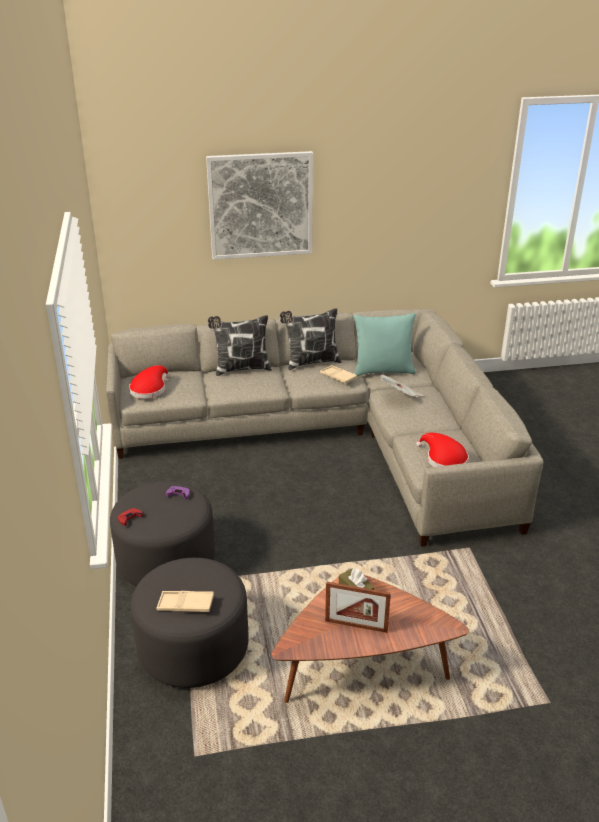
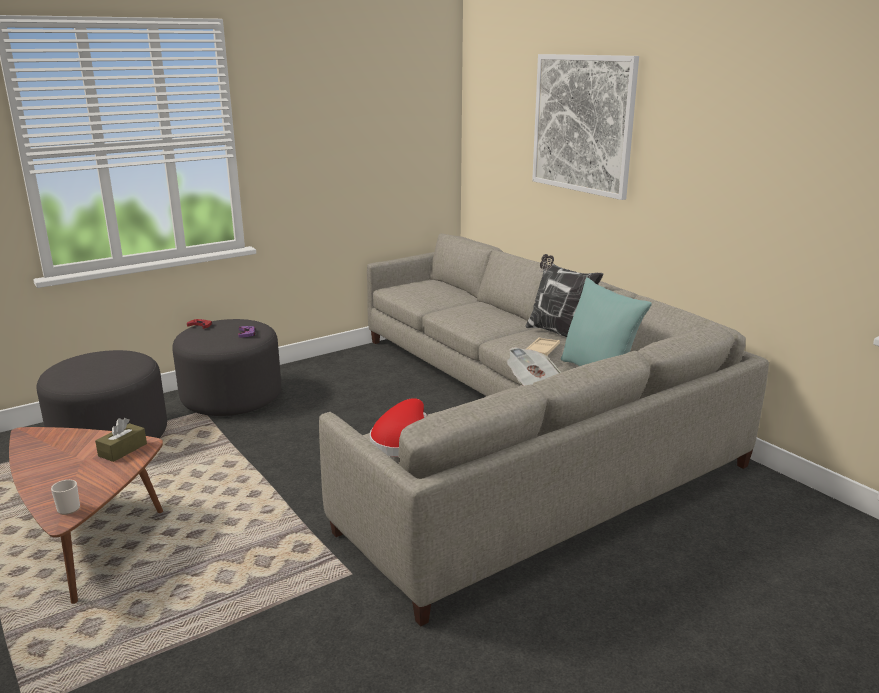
camera: 65 degrees right, 10 degrees down
(149, 389) = (413, 287): red hat -> none
(185, 605) = (75, 369): beige tray -> none
(241, 369) = (500, 309): pillow -> none
(356, 626) = (62, 460): picture frame -> none
(434, 623) = (68, 507): none -> mug

